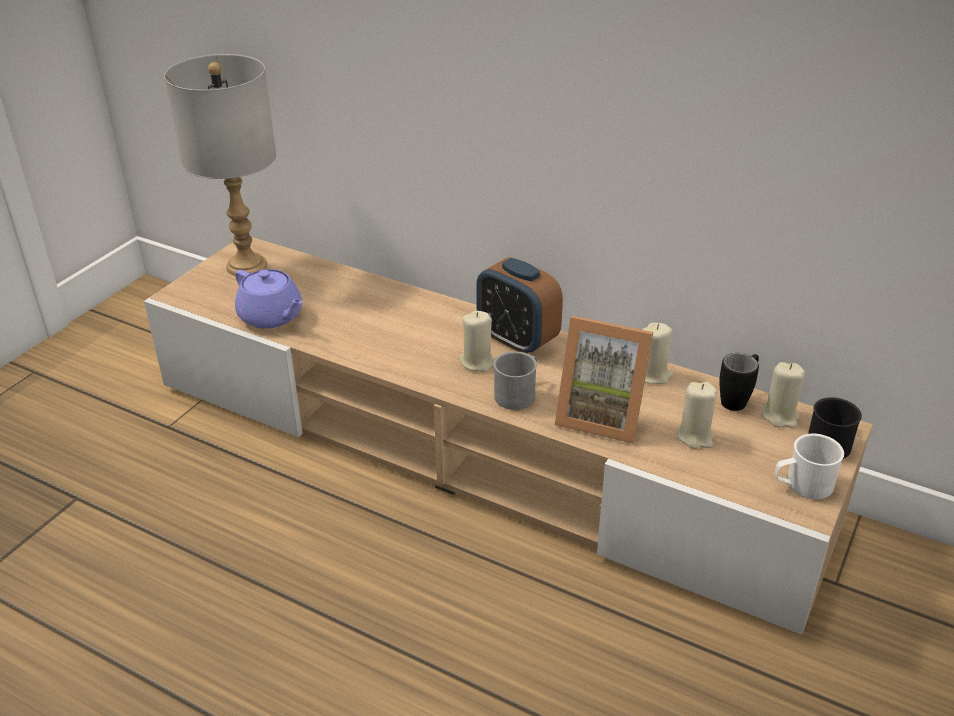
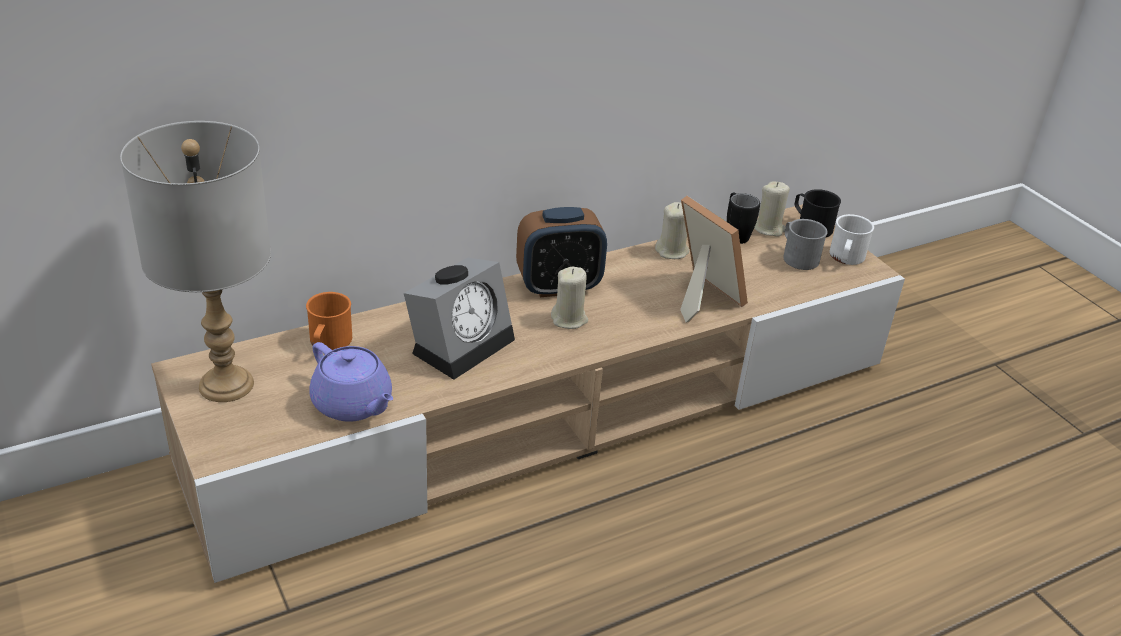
camera: 60 degrees left, 0 degrees up
(272, 317) = (353, 404): purple teapot -> purple teapot turned 60 degrees clockwise
(328, 279) = (328, 343): none -> orange mug
(389, 328) = (462, 343): none -> alarm clock
(518, 393) = (634, 319): grey mug -> grey mug (797, 256)
(601, 416) = (700, 296): picture frame -> picture frame turned 90 degrees counterclockwise
(695, 436) = (760, 270): beige candle -> none

